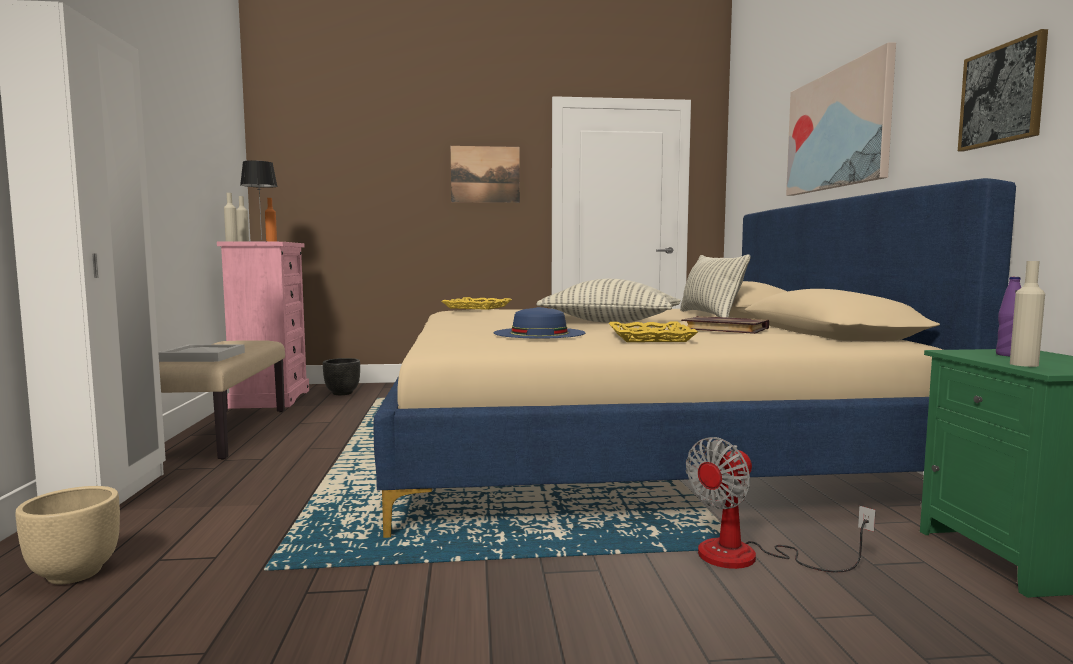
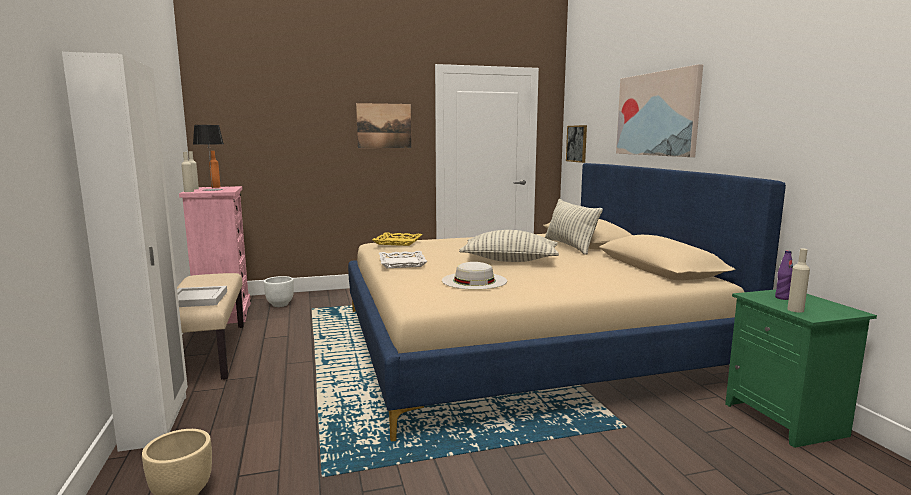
camera: 10 degrees left, 5 degrees up
(342, 393) = (280, 305): black planter -> white planter
(463, 321) = (402, 263): none -> white tray
(539, 333) = (474, 280): blue hat -> white hat
(649, 338) = (553, 284): yellow tray -> none
(725, 328) = (594, 267): book -> none
(749, 557) = (633, 434): fan -> none
(1002, 95) = (777, 121): picture -> picture (577, 143)

